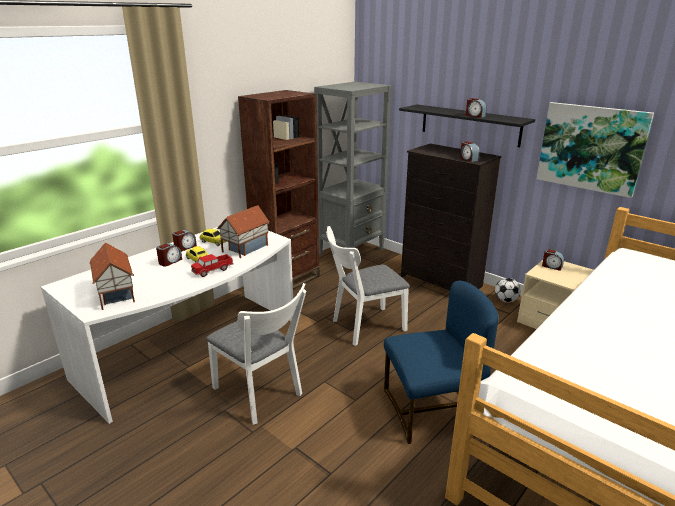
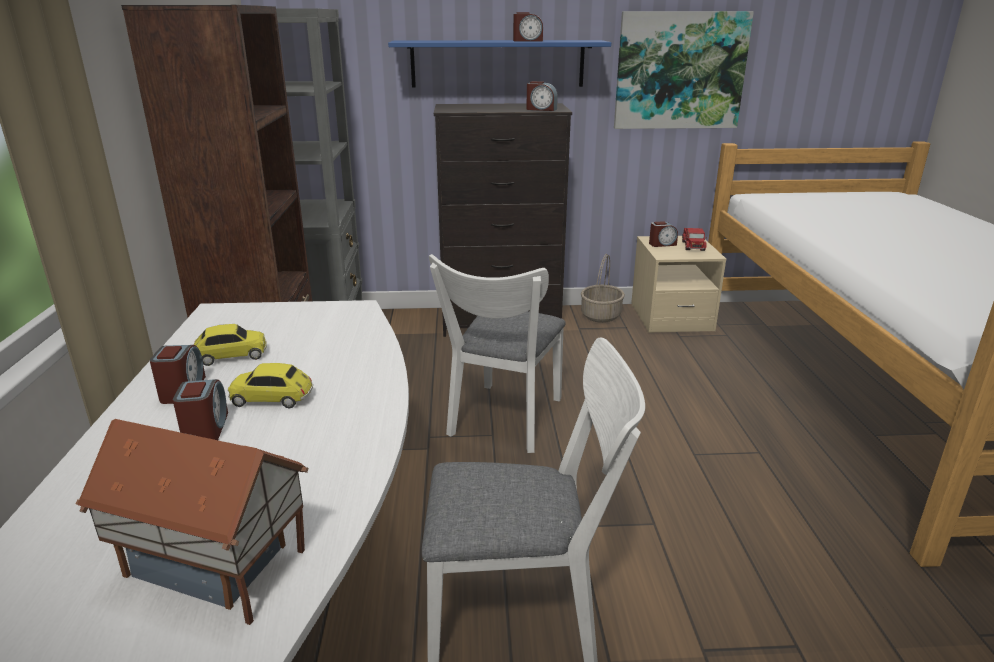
camera: 45 degrees left, 0 degrees up
(212, 270) = (346, 401): toy truck -> toy truck (693, 245)
(245, 248) = (325, 342): toy house -> none
(432, 409) = (741, 476): blue chair -> none
(470, 125) = (497, 63): black shelf -> blue shelf
(506, 300) = (600, 315): football -> basket

